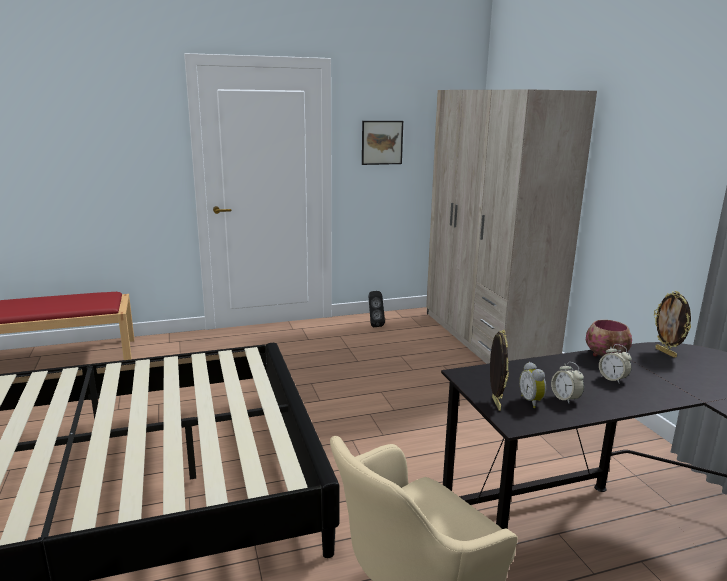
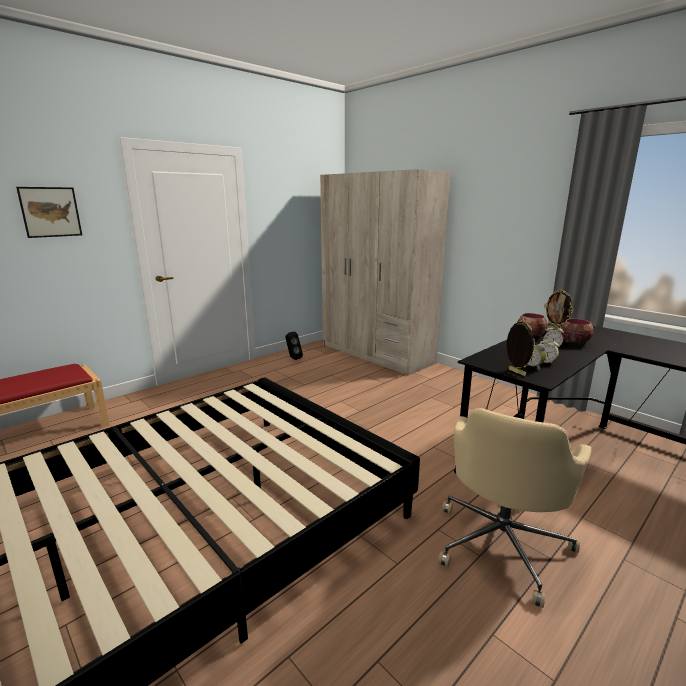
camera: 25 degrees left, 0 degrees up
(382, 142) = (281, 216): picture -> picture (50, 212)
(662, 379) = (573, 342): none -> bowl

